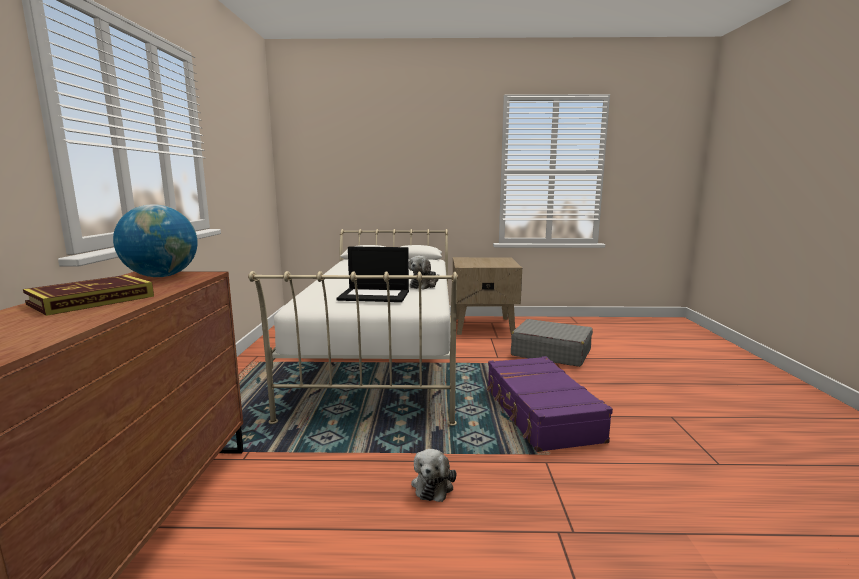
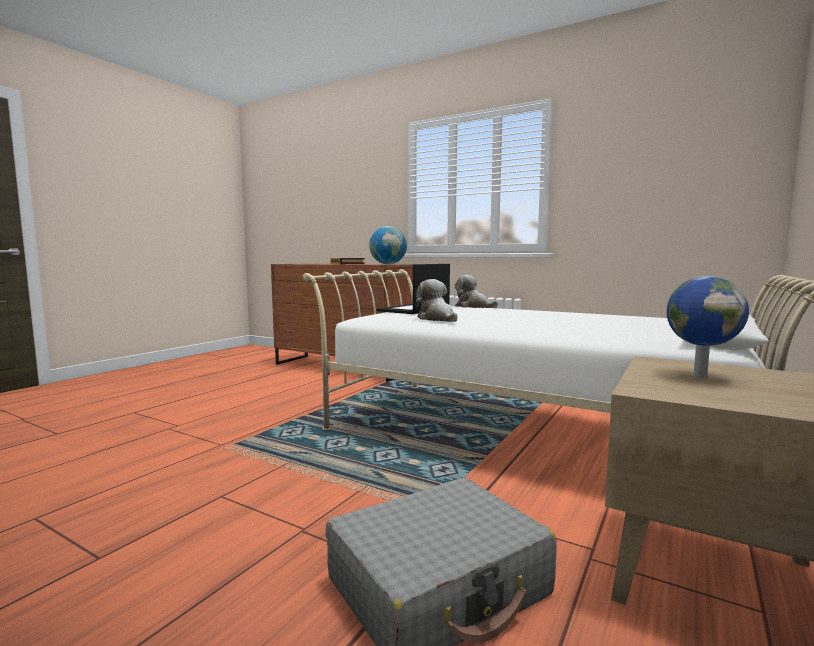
camera: 120 degrees right, 5 degrees down
(433, 484) = (274, 410): plush toy -> plush toy (473, 306)
(480, 263) = (699, 376): none -> globe
(540, 414) = (275, 471): purple suitcase -> none

